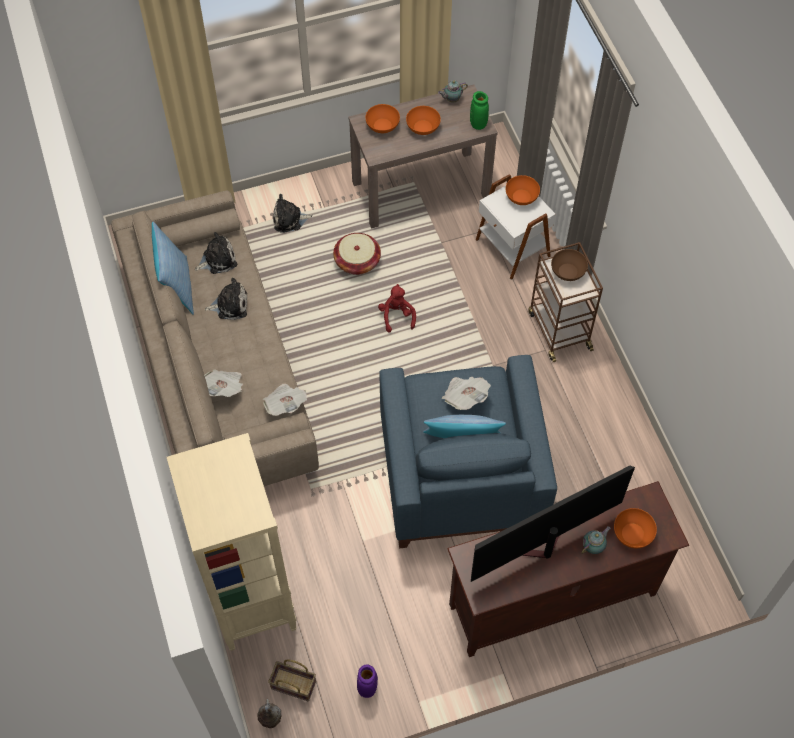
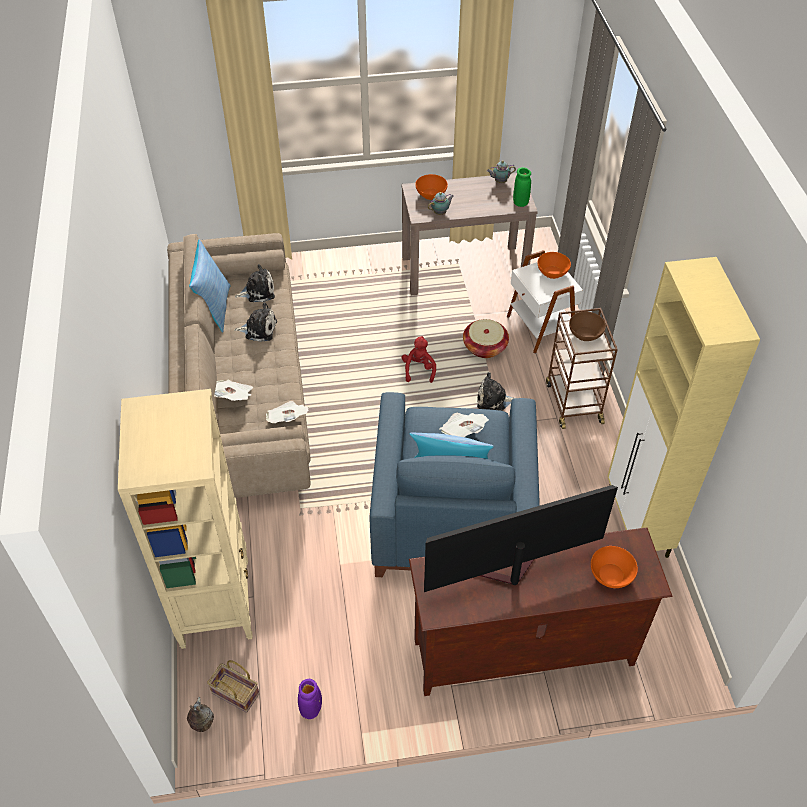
camera: 10 degrees right, 10 degrees down
(289, 219) = (338, 279): plush toy -> plush toy (493, 400)
(357, 261) = (392, 320): basket -> basket (485, 347)
(422, 127) = (468, 199): orange bowl -> none
(593, 547) = (566, 581): teapot -> teapot (440, 213)
(639, 453) = (637, 524): none -> beige cabinet

